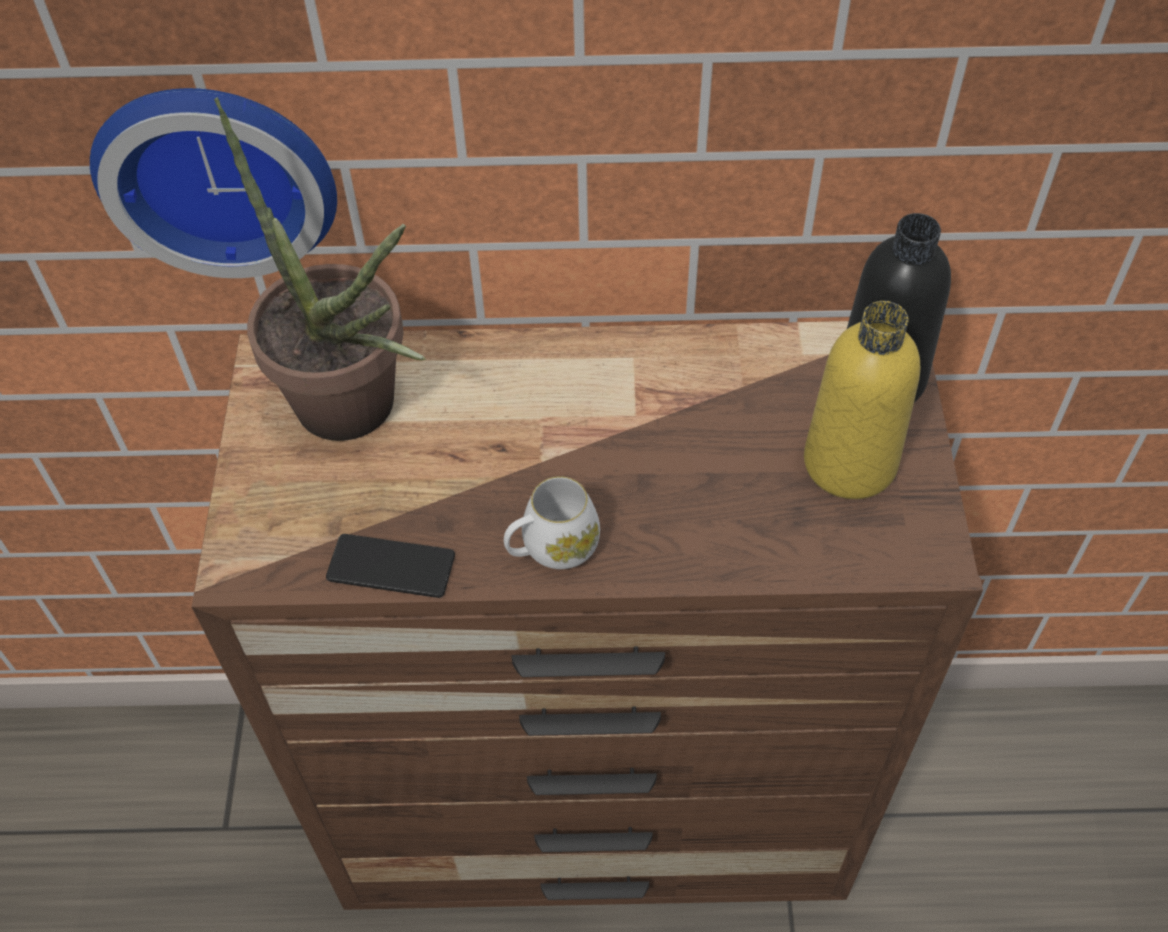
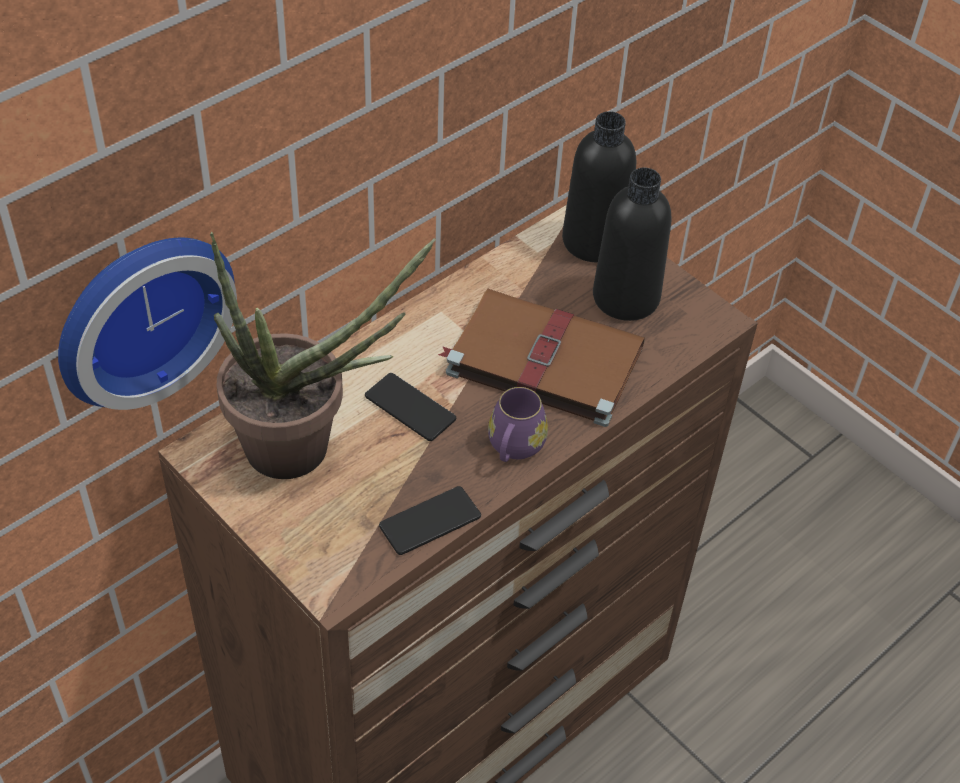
camera: 45 degrees left, 5 degrees down
(496, 438) = (410, 408): none -> phone
(552, 548) = (514, 448): white mug -> purple mug
(681, 473) = (541, 360): none -> brown book
(849, 463) = (626, 297): yellow bottle -> black bottle

